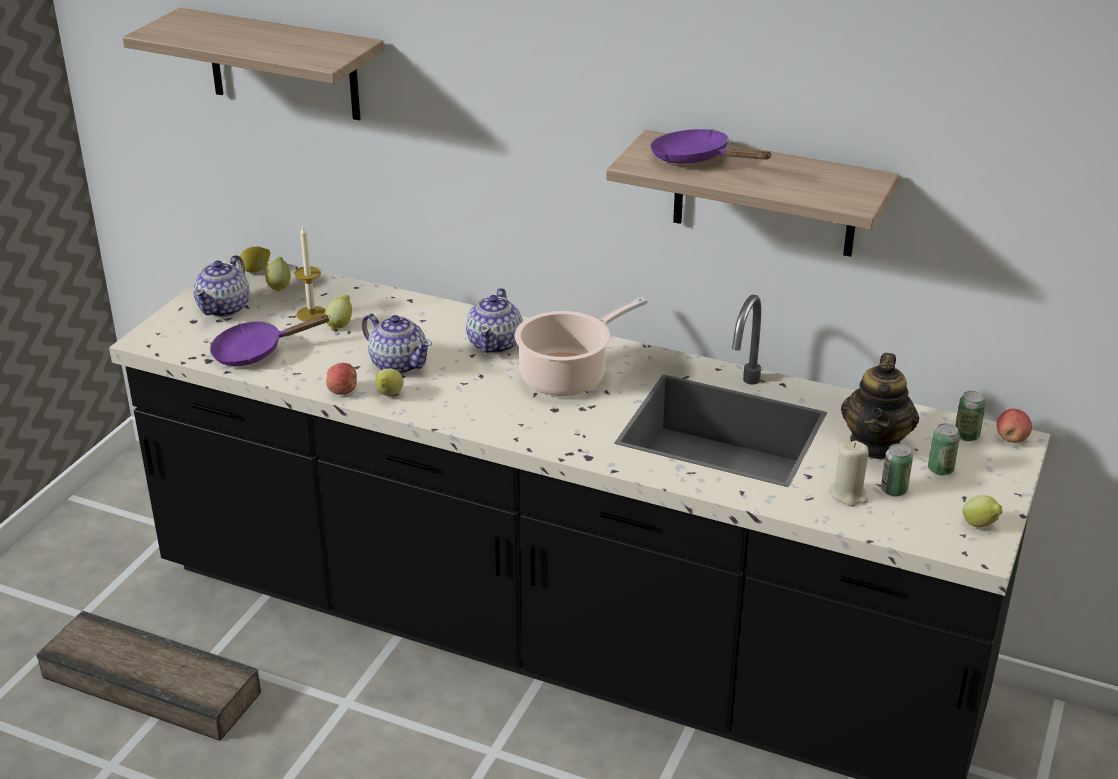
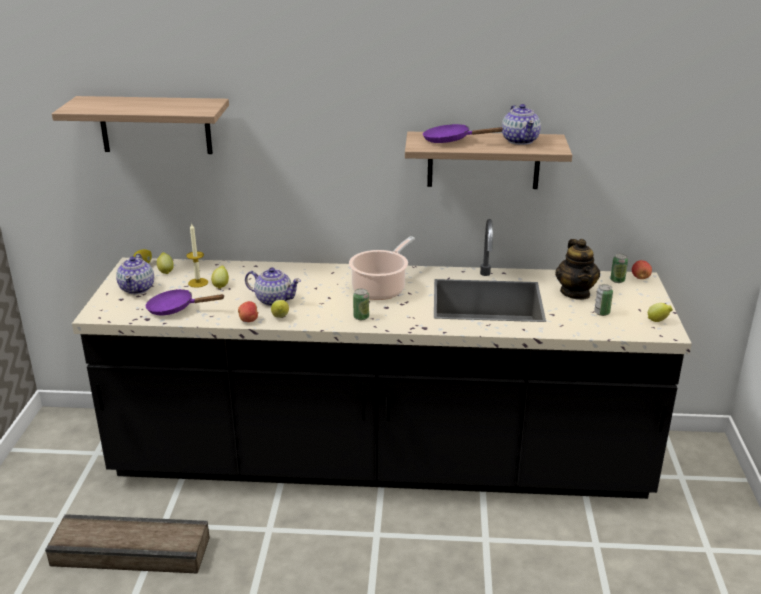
camera: 20 degrees left, 5 degrees down
(255, 352) = (176, 309): purple frying pan -> purple frying pan turned 45 degrees clockwise
(495, 343) = (325, 279): teapot -> teapot (520, 140)
(848, 495) = (580, 319): beige candle -> none
(940, 469) = (617, 298): can -> can (361, 317)

